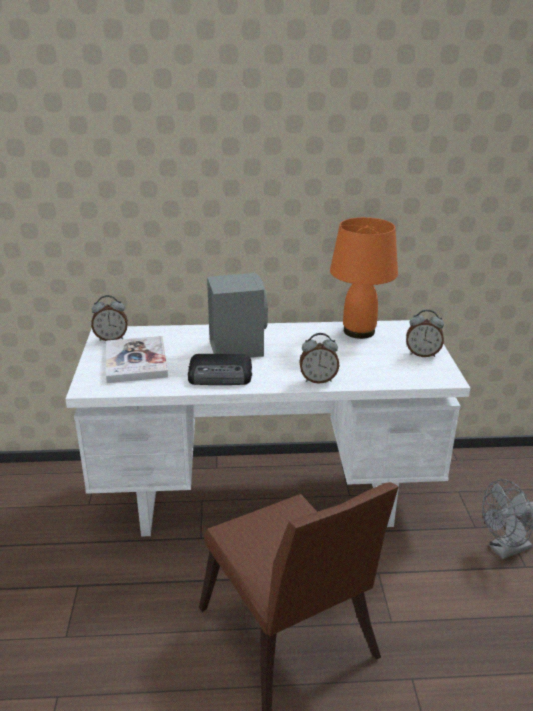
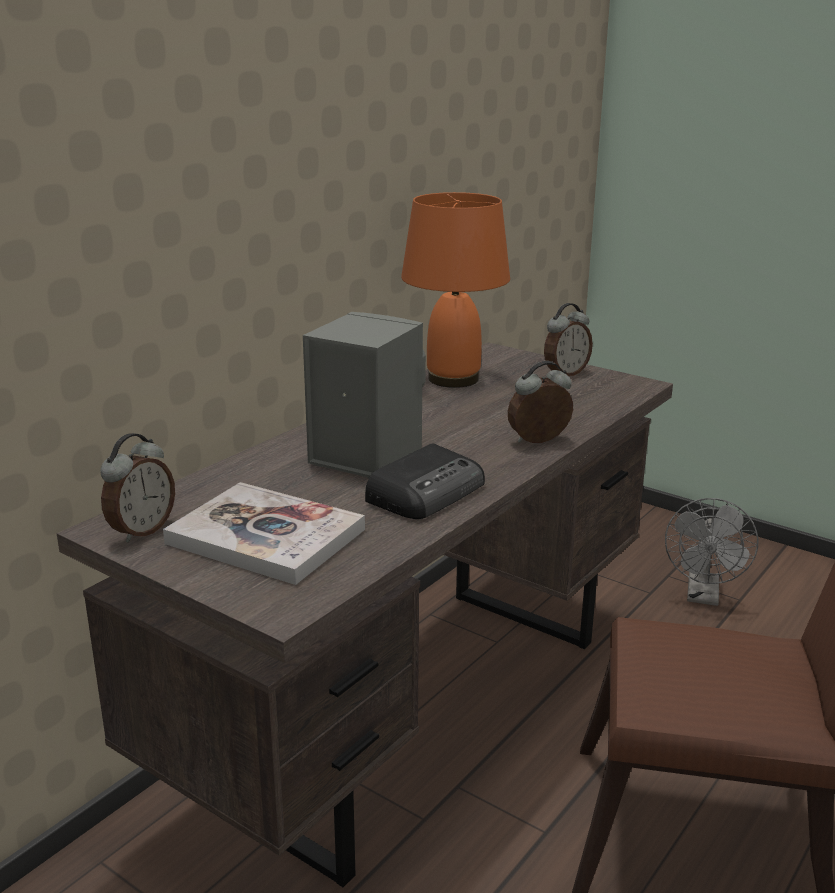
camera: 50 degrees left, 5 degrees down
(267, 496) = (415, 708): white desk -> brown desk
(318, 380) = (539, 441): alarm clock -> alarm clock turned 150 degrees counterclockwise

